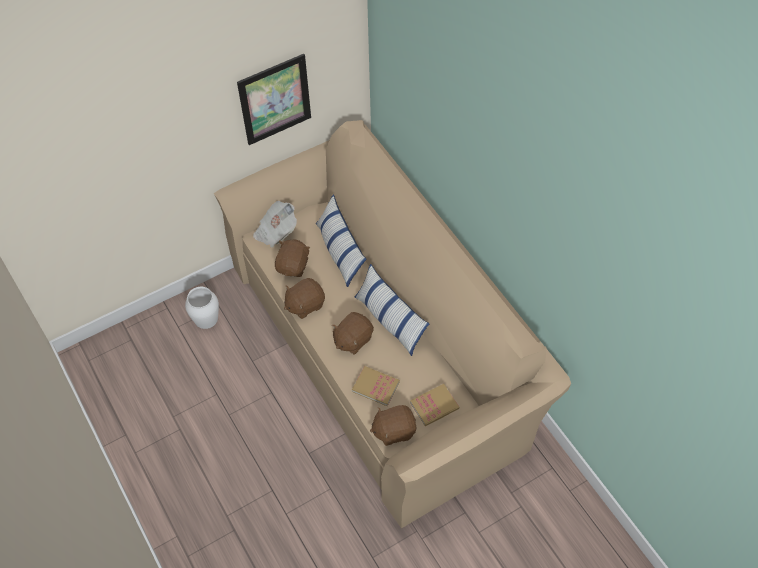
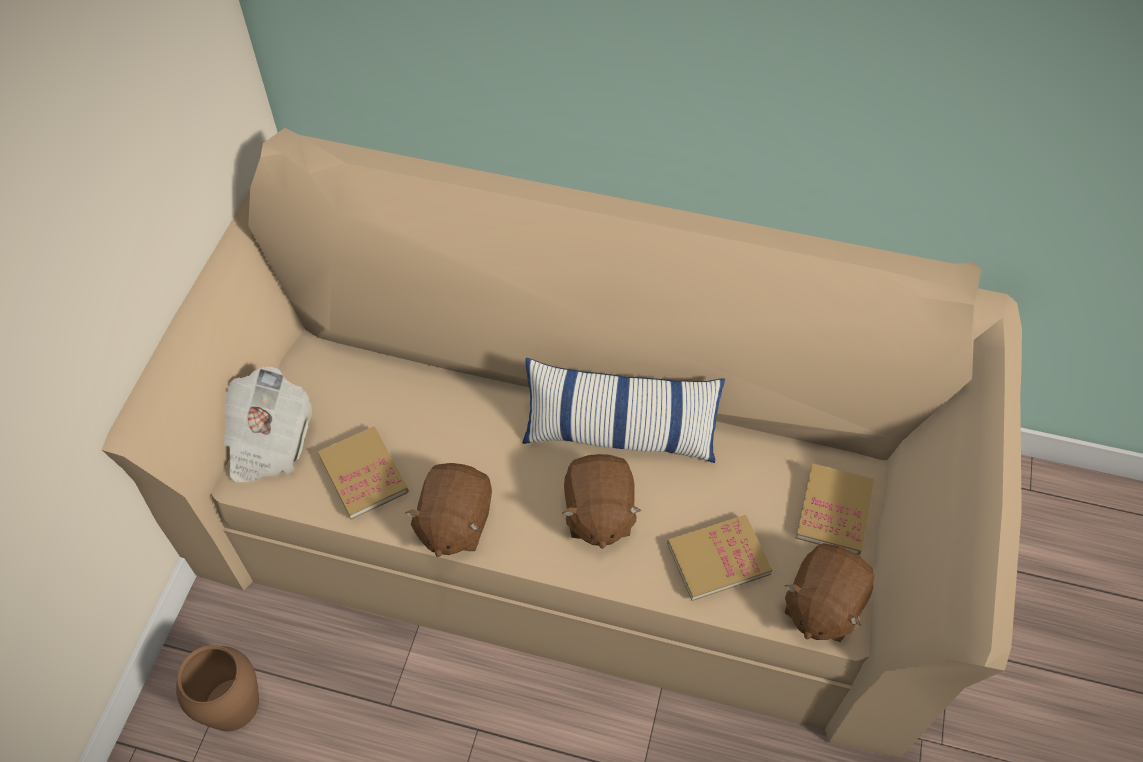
camera: 45 degrees left, 0 degrees up
(206, 318) = (231, 703): white vase -> brown vase
(275, 99) = (123, 153): picture -> none
(293, 266) = (363, 474): brown plush toy -> book
(340, 251) = (418, 390): pillow -> none

